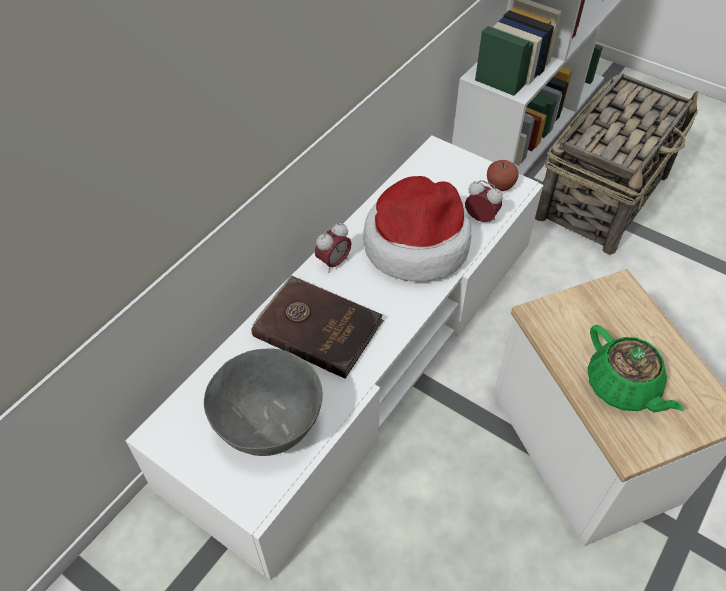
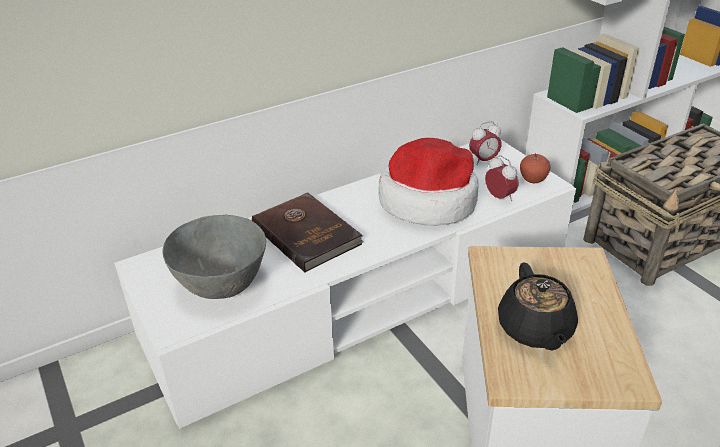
camera: 25 degrees right, 15 degrees down
(333, 262) = (351, 196): alarm clock -> alarm clock (483, 160)
(622, 387) = (535, 330): green teapot -> black teapot

